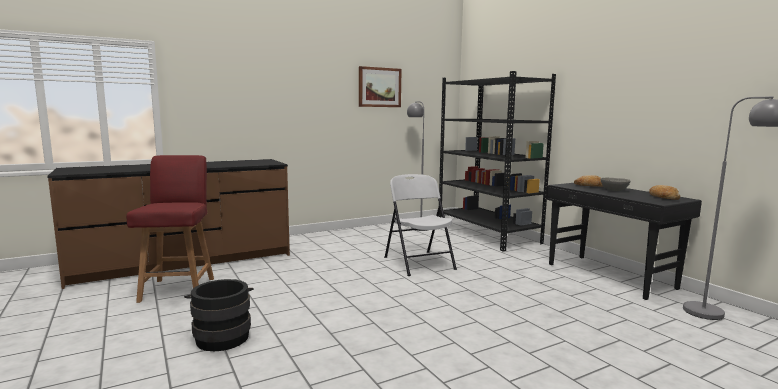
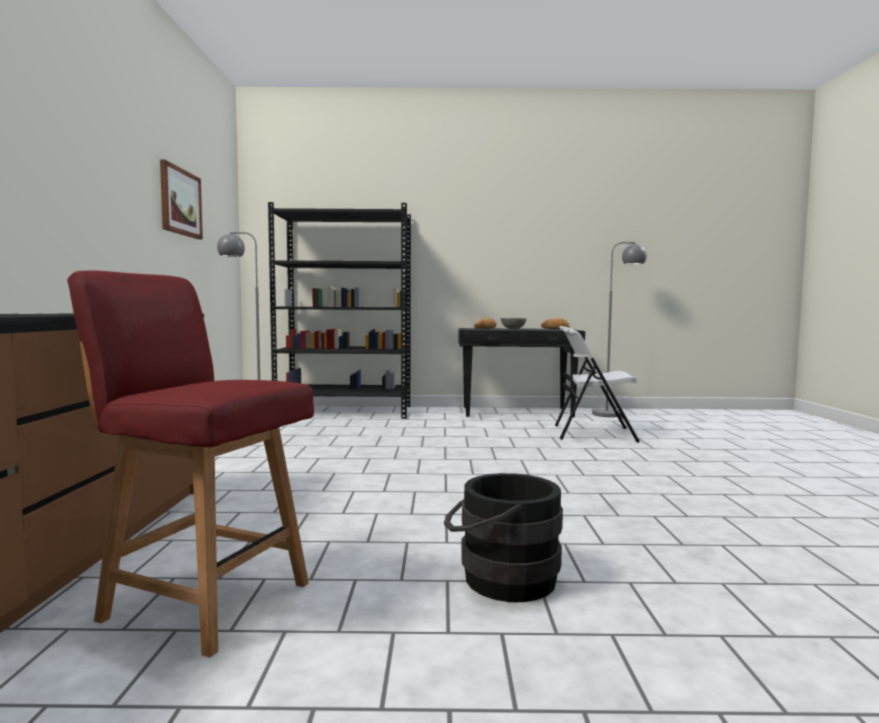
camera: 60 degrees left, 5 degrees down
(419, 263) = (384, 446): white chair -> white chair (594, 433)

